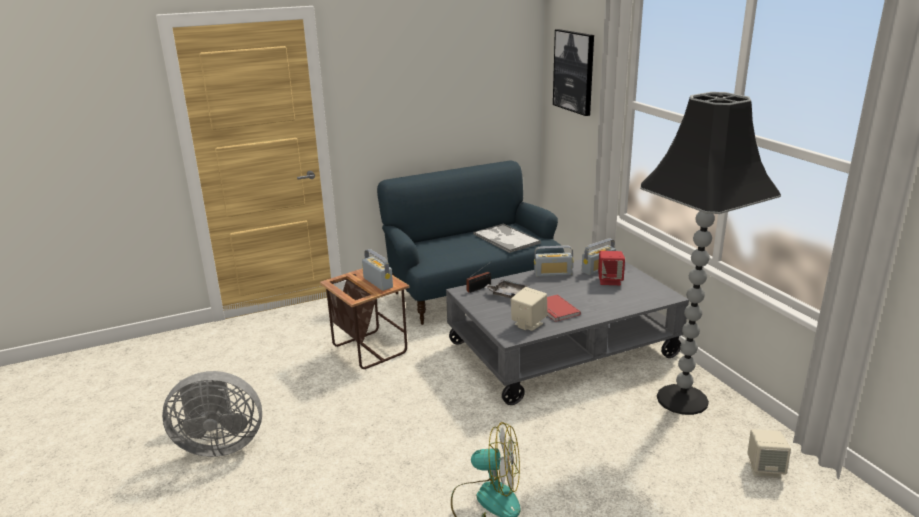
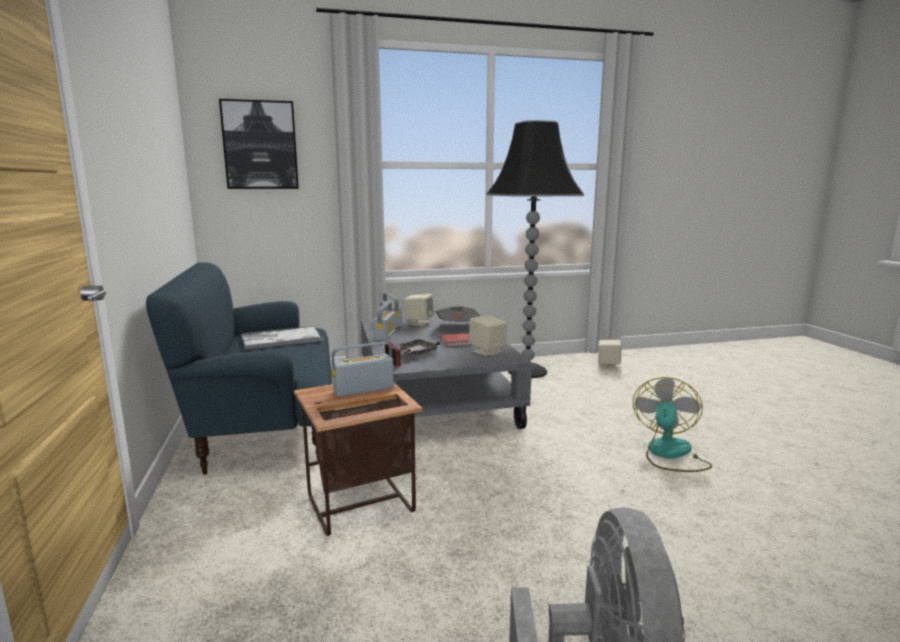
camera: 80 degrees left, 10 degrees down
(608, 301) = (458, 327): none -> newspaper
(610, 281) = (418, 323): red speaker -> beige speaker

